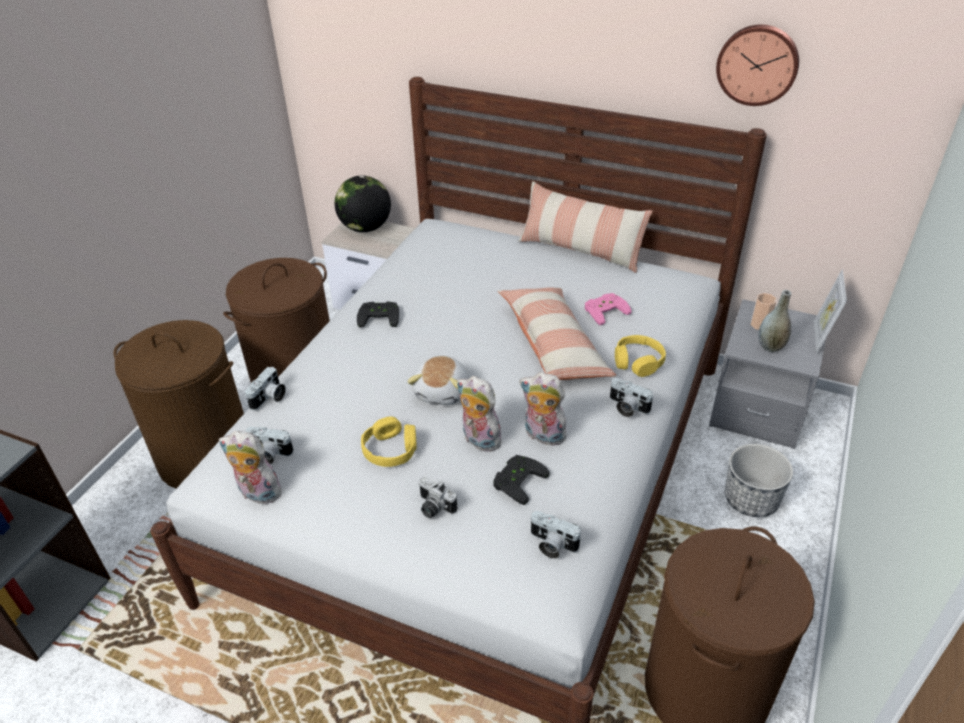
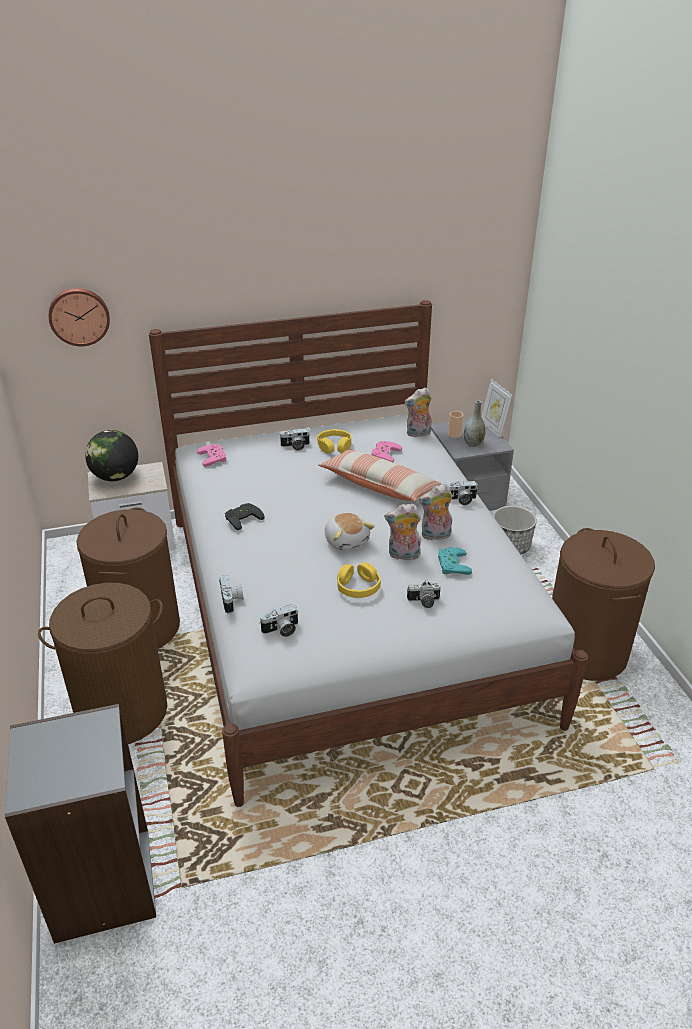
camera: 40 degrees left, 5 degrees down
(257, 494) = (303, 656): plush toy -> plush toy (418, 434)
(433, 241) = (214, 457): none -> pink game controller
(517, 480) = (451, 564): black game controller -> turquoise game controller
(551, 545) = (508, 585): camera -> camera (295, 446)
(581, 250) = (322, 425): pillow -> none
(638, 362) = (437, 474): yellow headphones -> yellow headphones (334, 446)
(757, 64) = (414, 258): wall clock -> wall clock (79, 316)

